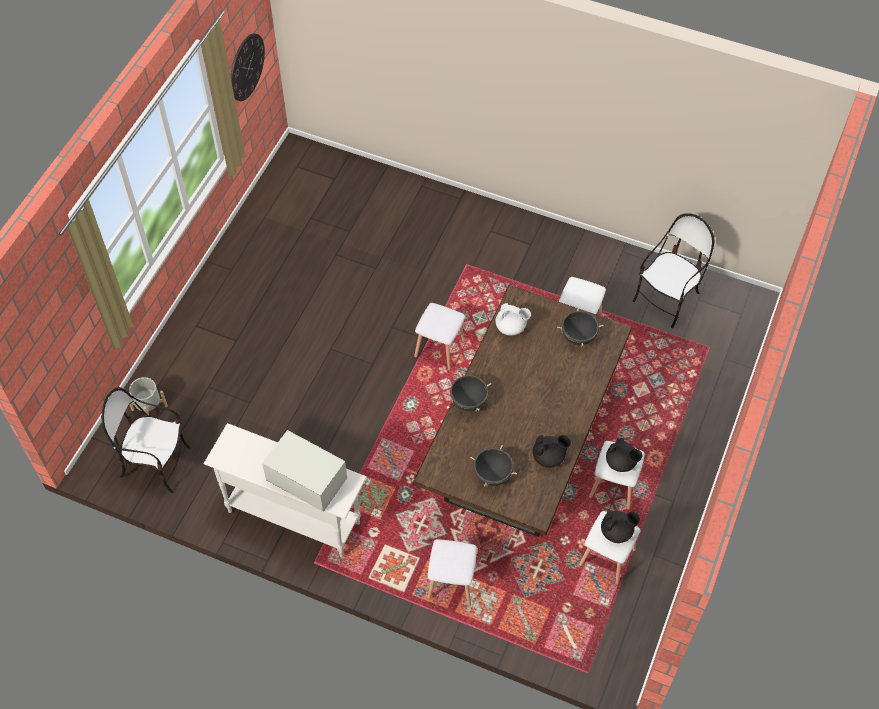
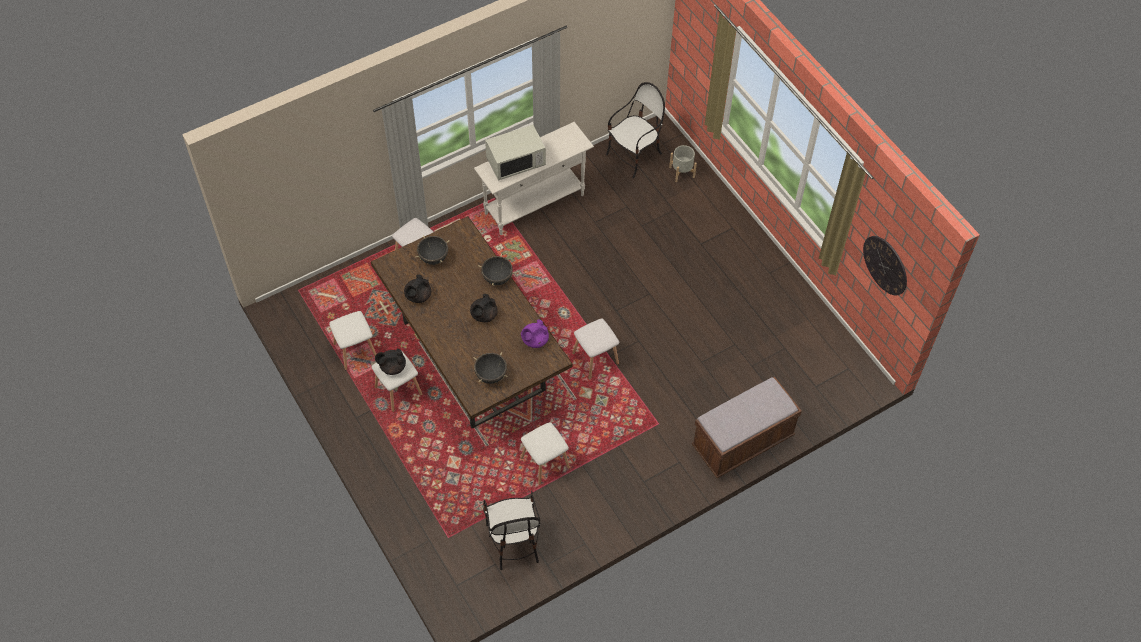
camera: 125 degrees right, 0 degrees up
(433, 199) = (742, 442): none -> brown bench
(511, 327) = (534, 340): white teapot -> purple teapot
(617, 531) = (349, 330): black teapot -> black teapot (483, 315)

